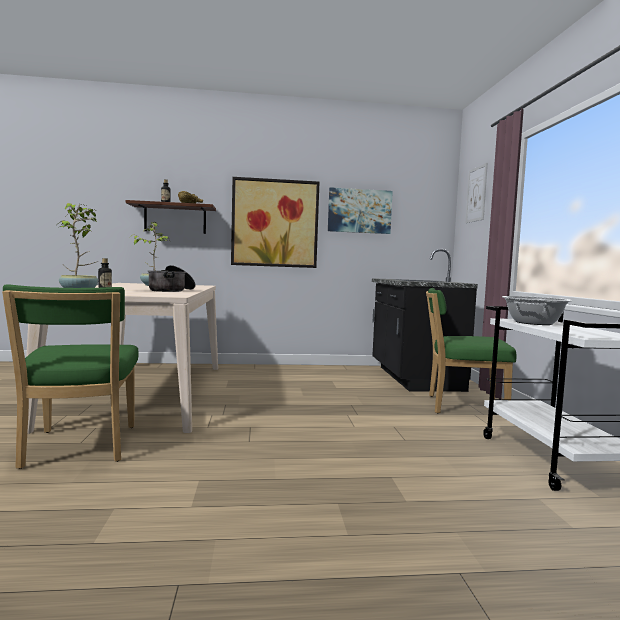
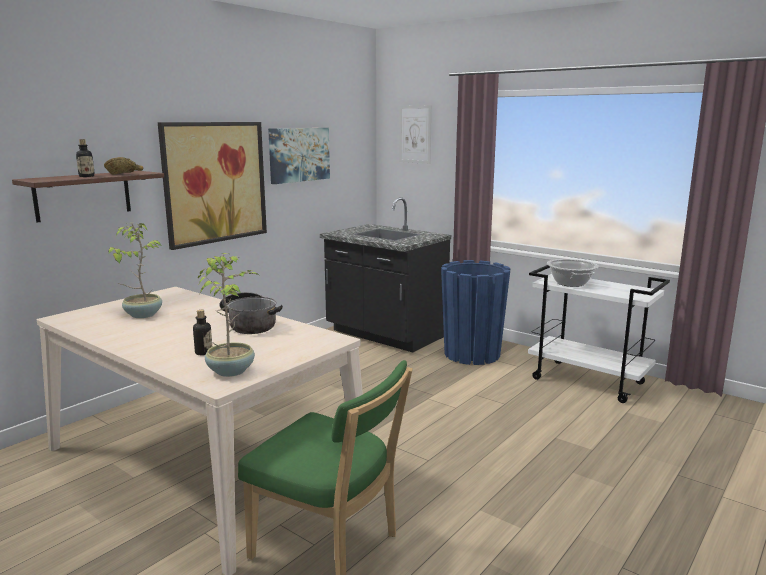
camera: 45 degrees left, 10 degrees up
(461, 406) = (471, 354): green chair -> blue planter

